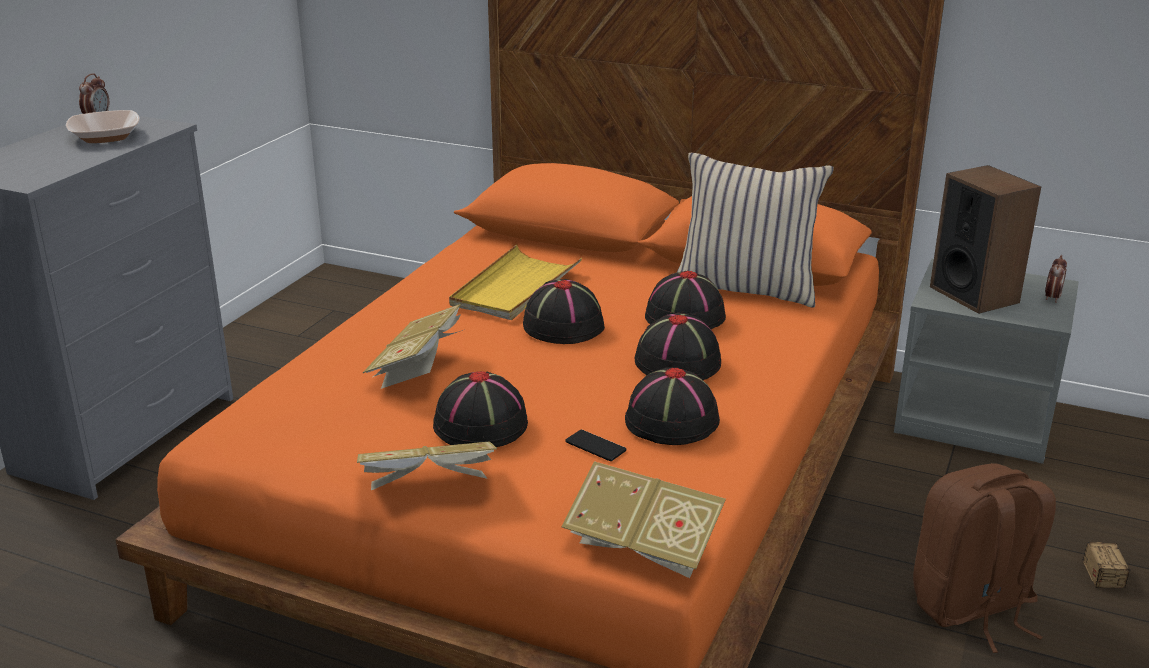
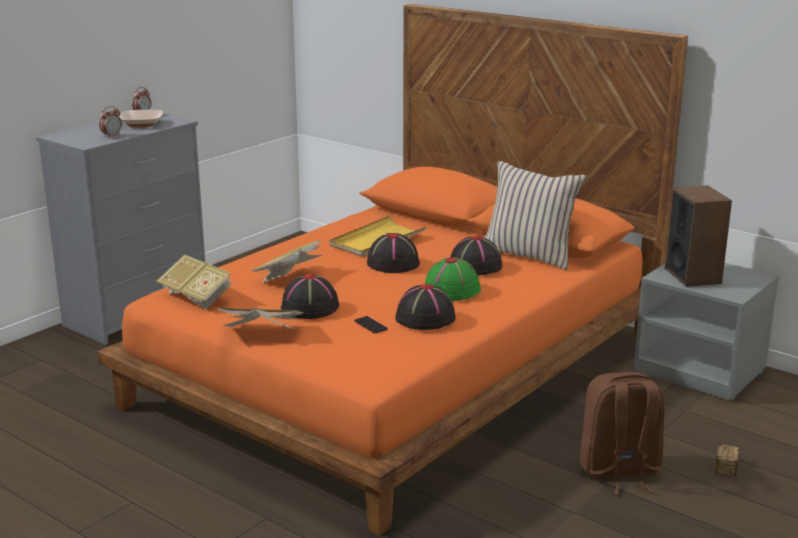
camera: 15 degrees right, 5 degrees down
(644, 546) = (366, 374): book -> book (196, 297)
(678, 362) = (452, 289): black hat -> green hat
(1052, 298) = (748, 283): alarm clock -> alarm clock (112, 136)

